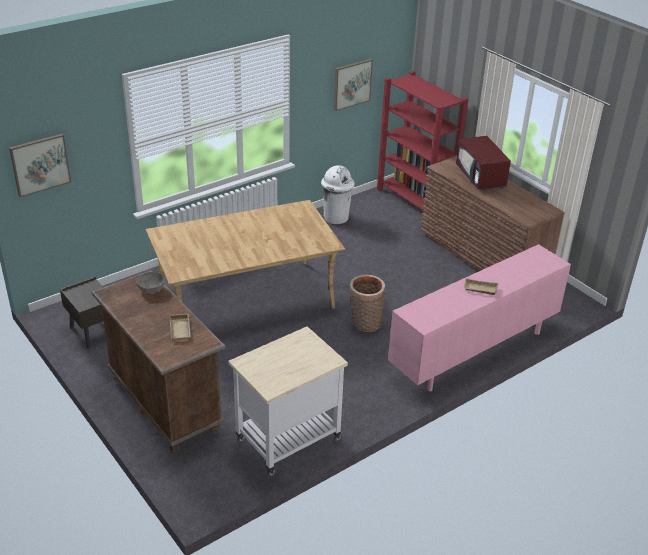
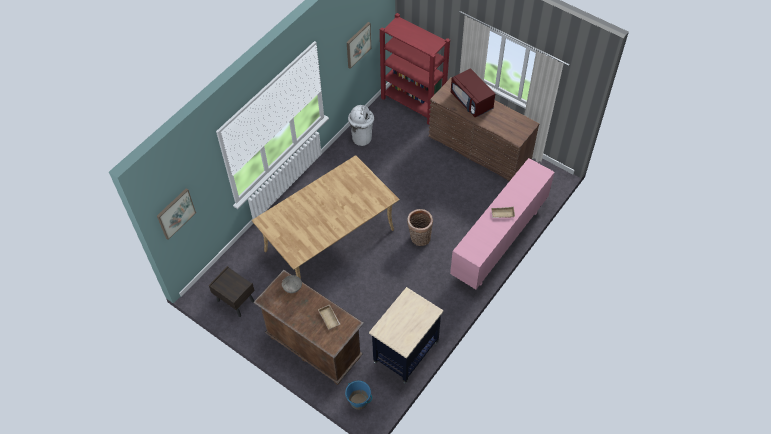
camera: 15 degrees left, 20 degrees up
(192, 480) = (359, 401): none -> blue bucket
(288, 441) = (406, 353): white cart -> blue cart

